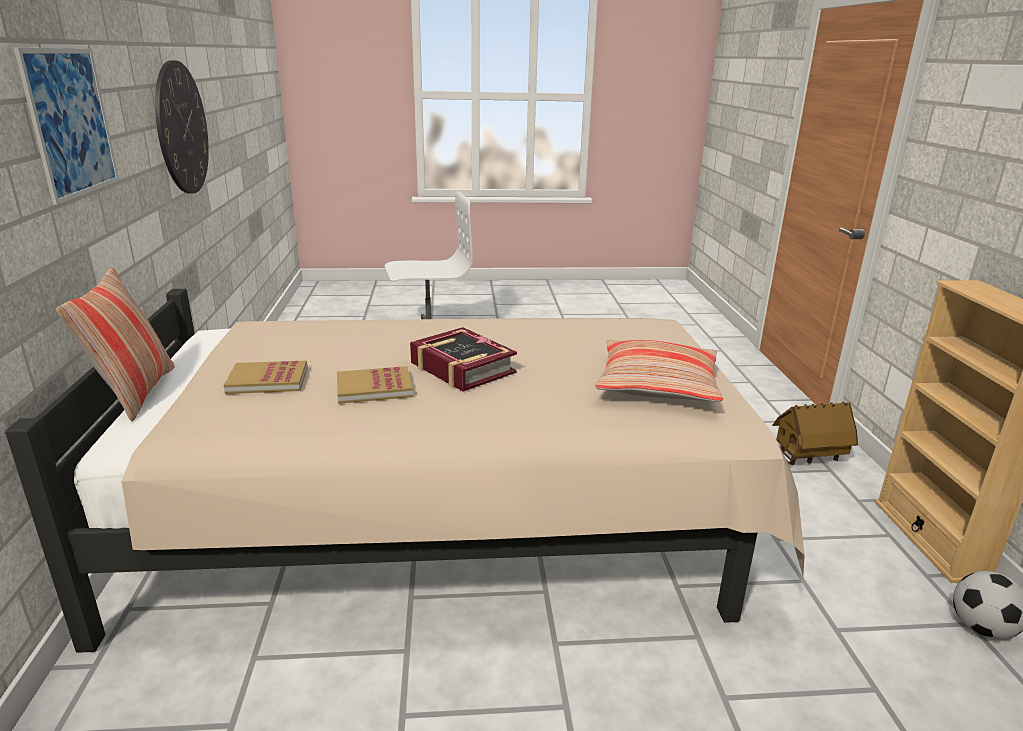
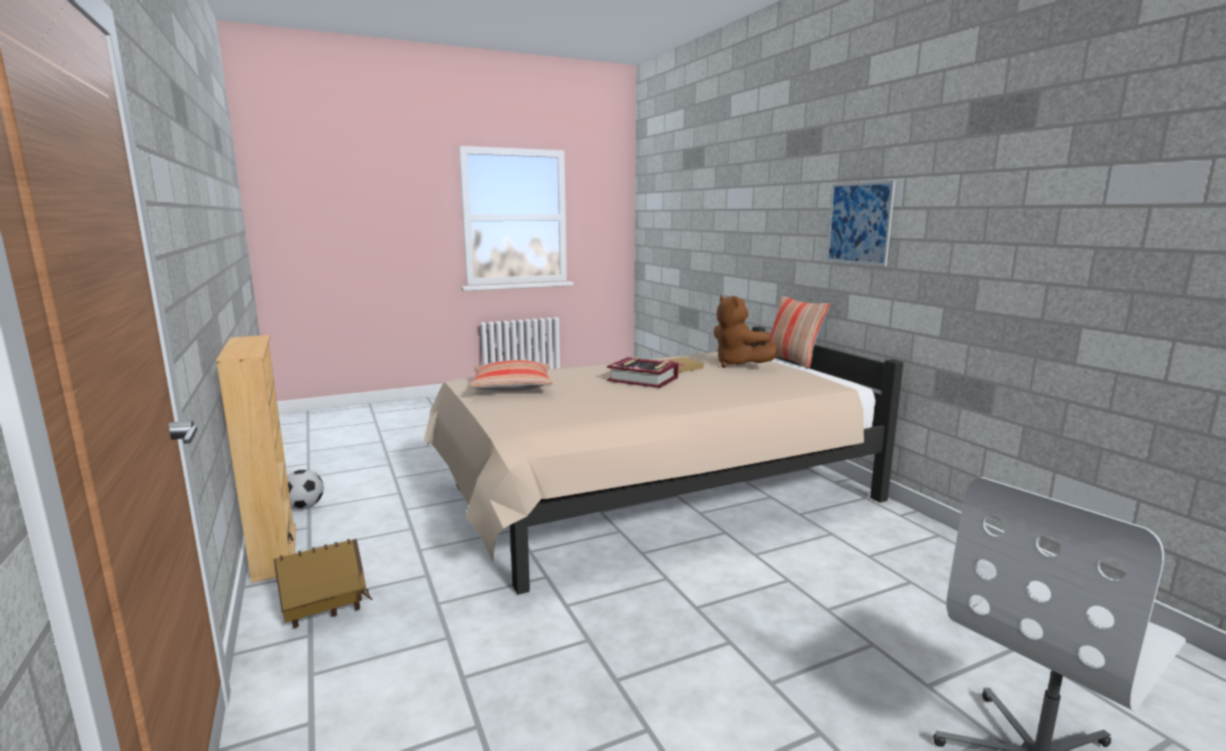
camera: 160 degrees right, 10 degrees down
(182, 128) = (1027, 252): wall clock -> none
(267, 380) = (738, 364): book -> brown plush toy

